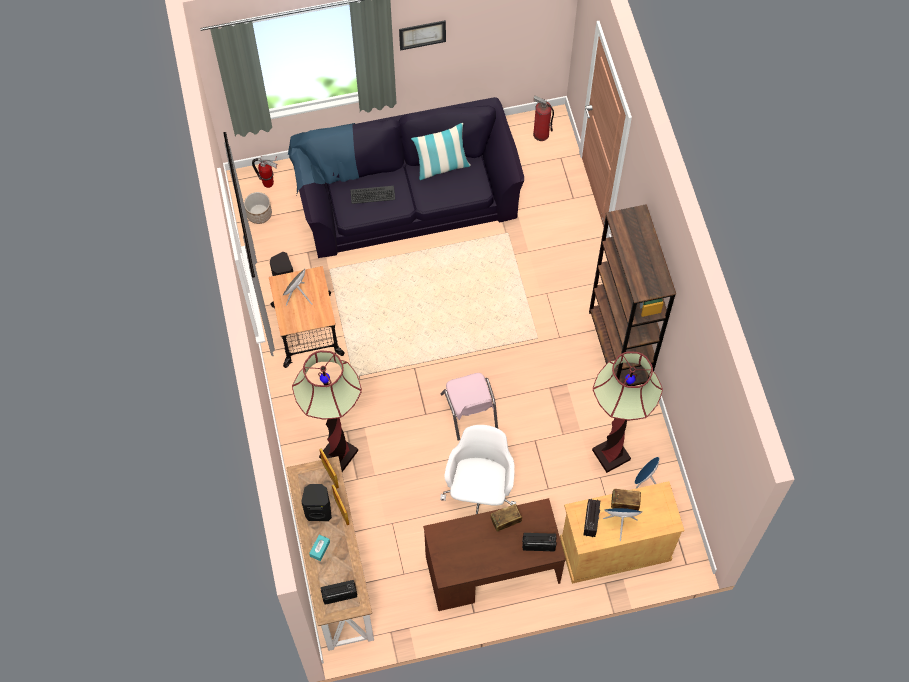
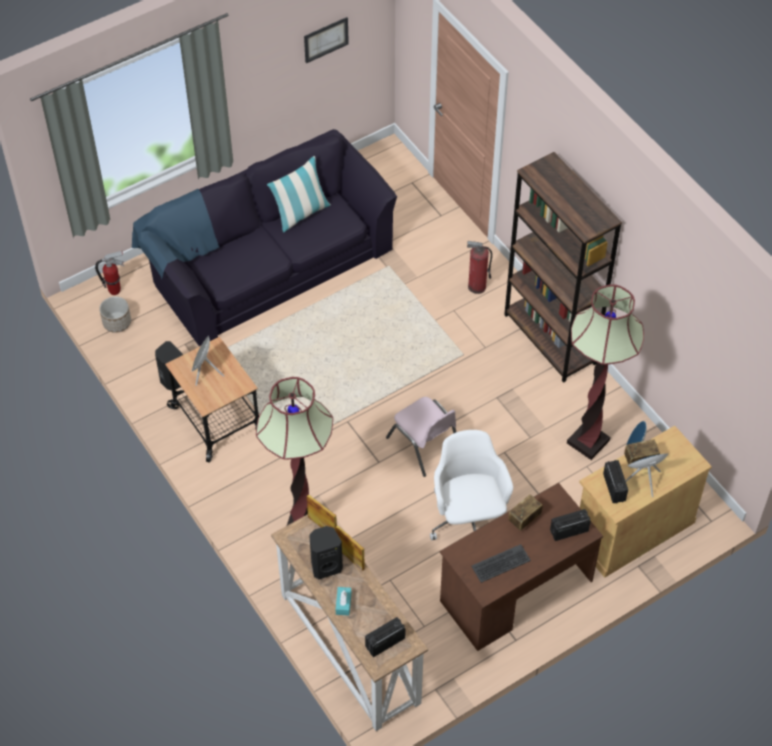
camera: 20 degrees left, 10 degrees down
(372, 195) = (240, 260): keyboard -> keyboard (501, 564)
(422, 34) = (250, 69): picture -> picture (326, 39)
(540, 134) = (382, 167): fire extinguisher -> fire extinguisher (477, 286)

